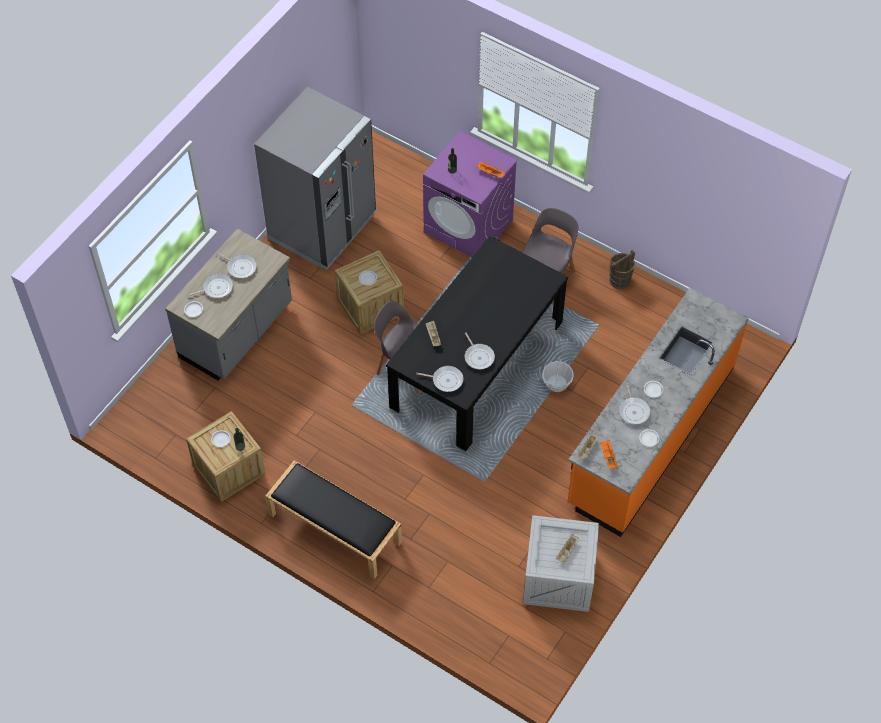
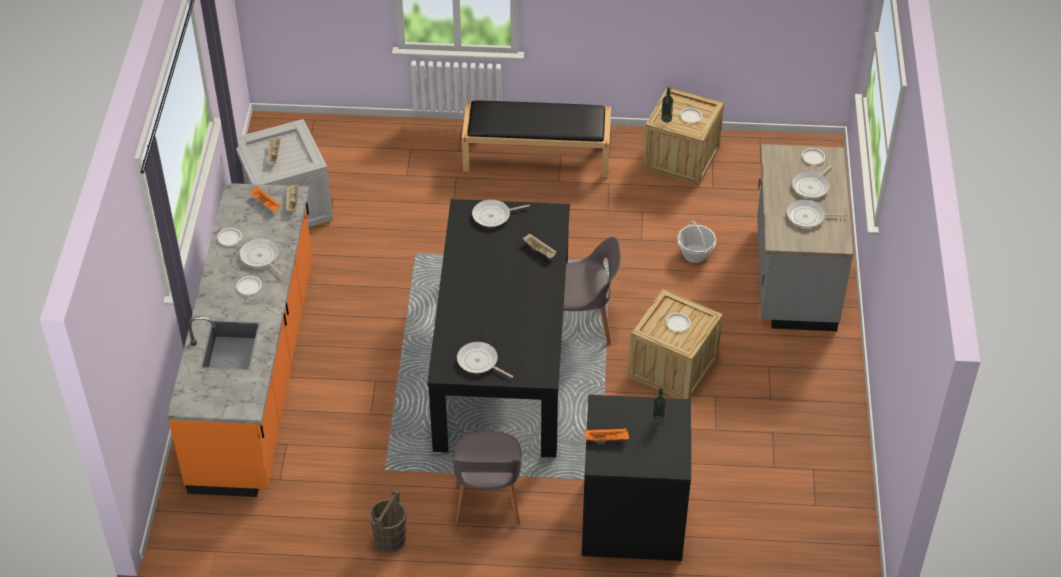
camera: 150 degrees right, 10 degrees down
(322, 227) = (809, 431): grey fridge -> none
(469, 226) = (631, 519): purple washing machine -> black washing machine
(478, 356) = (474, 252): frying pan -> frying pan (479, 362)
(557, 383) = (396, 380): basket -> basket (695, 253)

